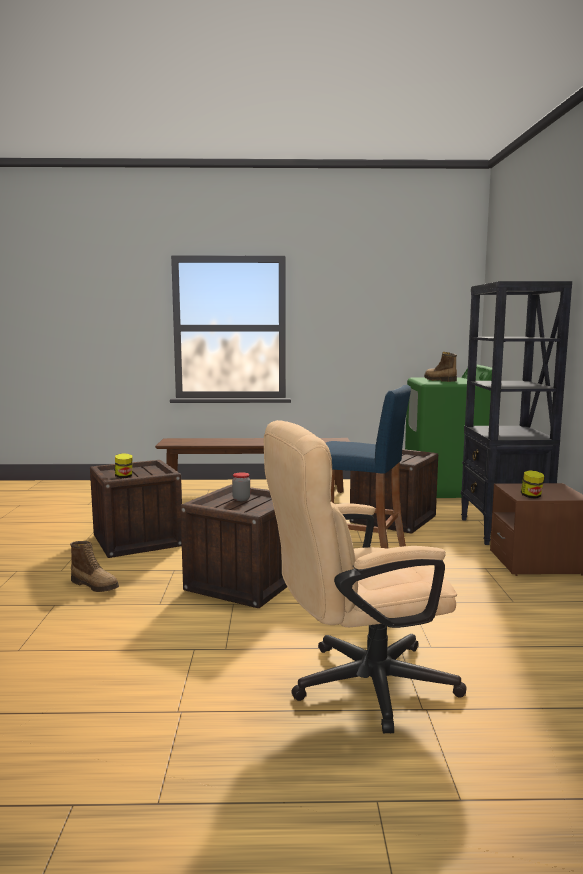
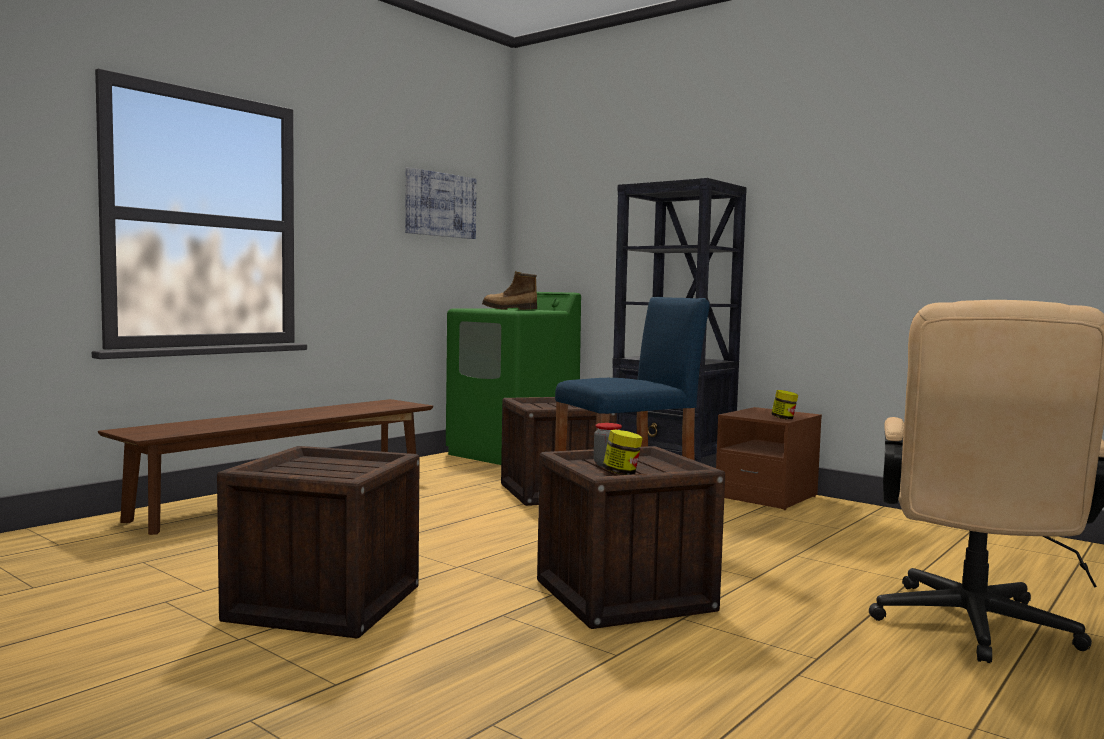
camera: 50 degrees left, 5 degrees down
(95, 585) = (464, 675): boot -> none
(124, 477) = (332, 475): jar -> jar (622, 473)
(407, 302) = (440, 205): none -> picture

